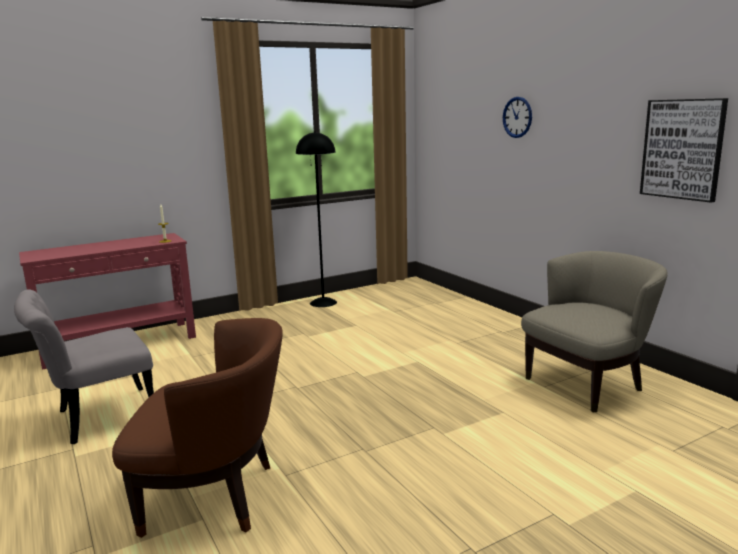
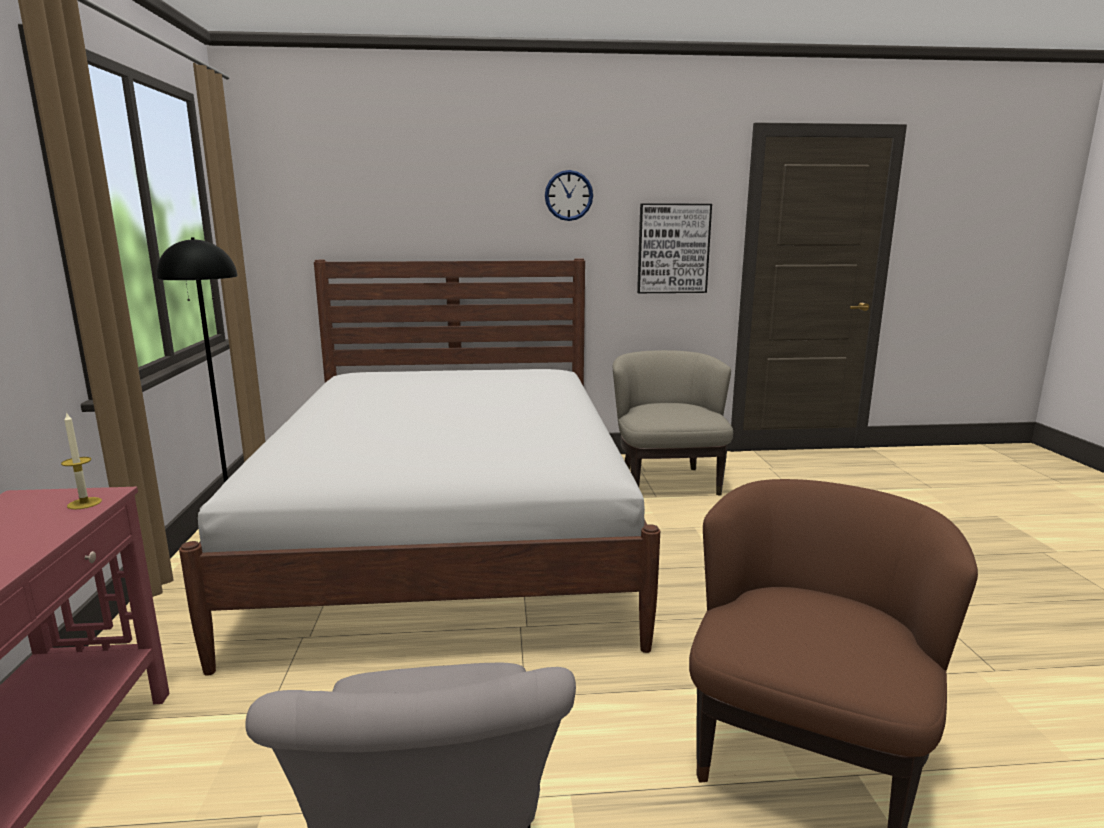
camera: 65 degrees left, 0 degrees up
(388, 340) = (450, 532): none -> white bed
(517, 117) = (460, 220): wall clock -> wall clock (568, 195)

